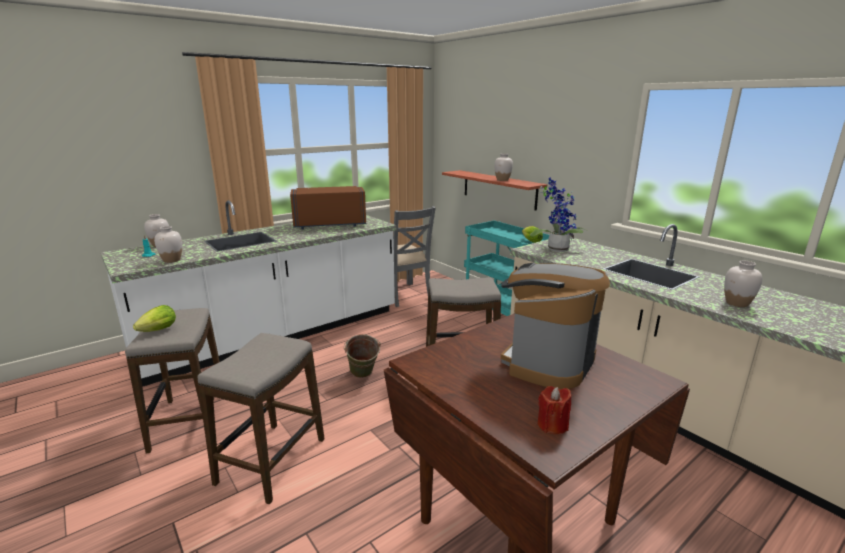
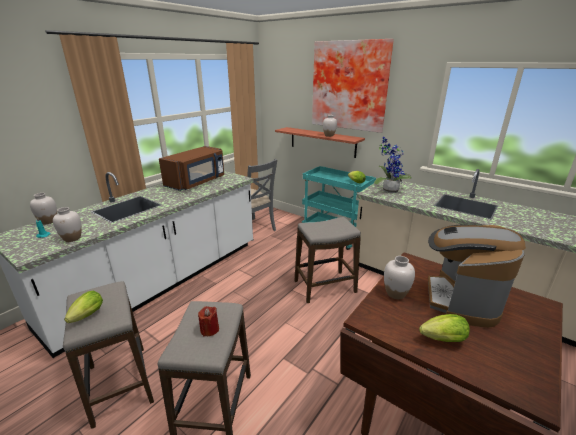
camera: 15 degrees left, 5 degrees up
(329, 224) = (197, 182): brown microwave -> brown microwave turned 150 degrees clockwise
(363, 377) = (254, 309): green bucket -> none
(485, 390) = (440, 339): none -> lettuce
(531, 117) = (350, 86): none -> picture
(552, 425) = (513, 366): red candle -> red candle (209, 329)
(736, 303) = (539, 226): white vase -> white vase (395, 293)

